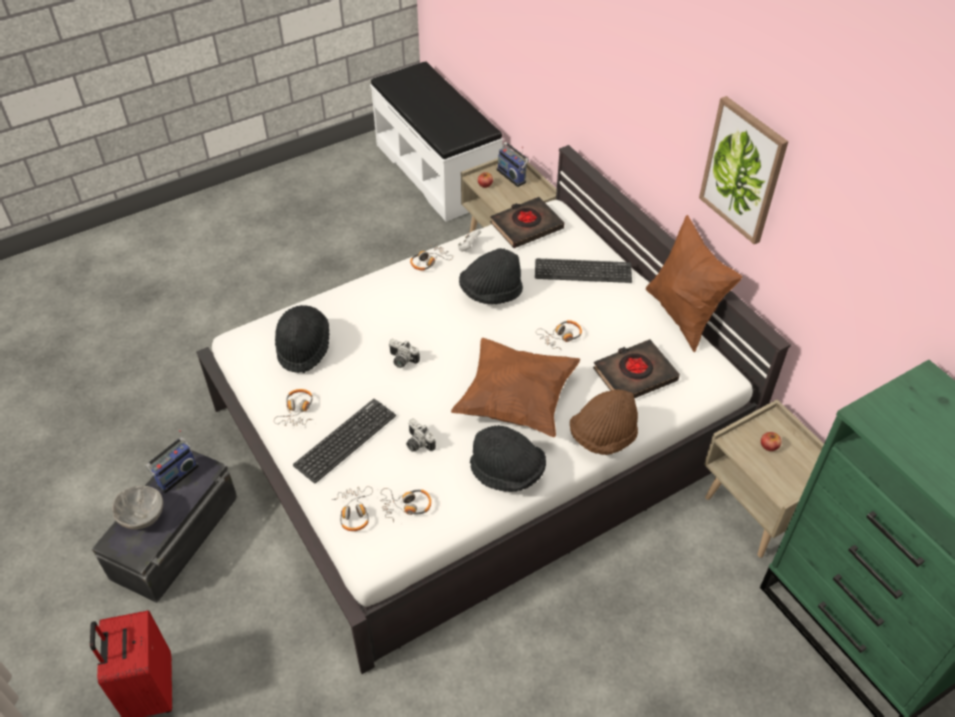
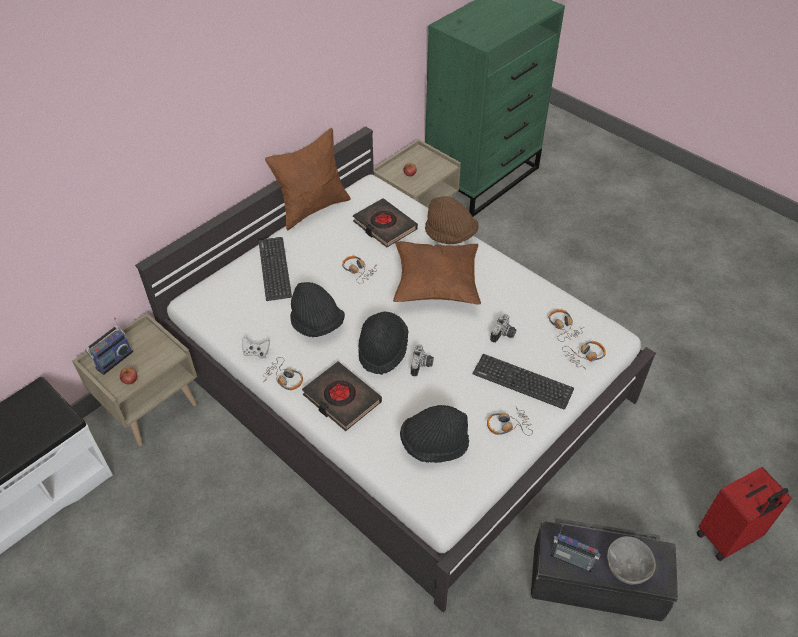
camera: 105 degrees left, 0 degrees up
(507, 472) = (505, 278): black hat -> black hat (382, 350)
(526, 226) = (218, 316): black book -> black book (341, 399)
(743, 170) = (289, 73): picture -> none

